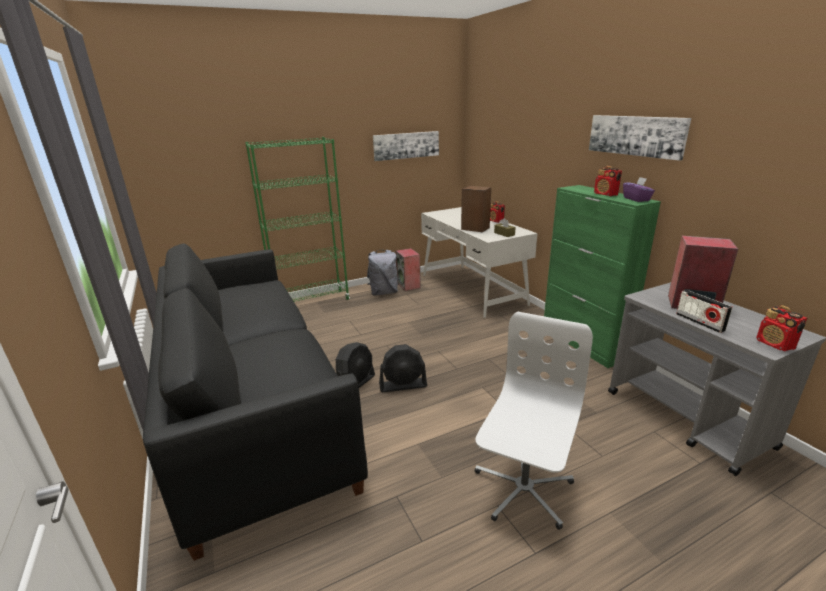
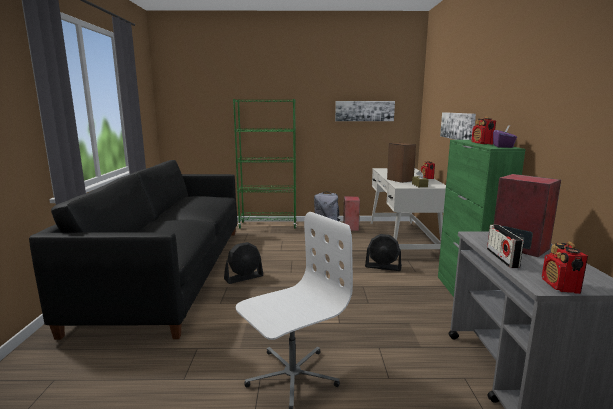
camera: 25 degrees right, 10 degrees down
(403, 385) = (276, 286): black fan -> black fan (383, 267)
(636, 135) = (514, 88): picture -> picture (458, 126)

